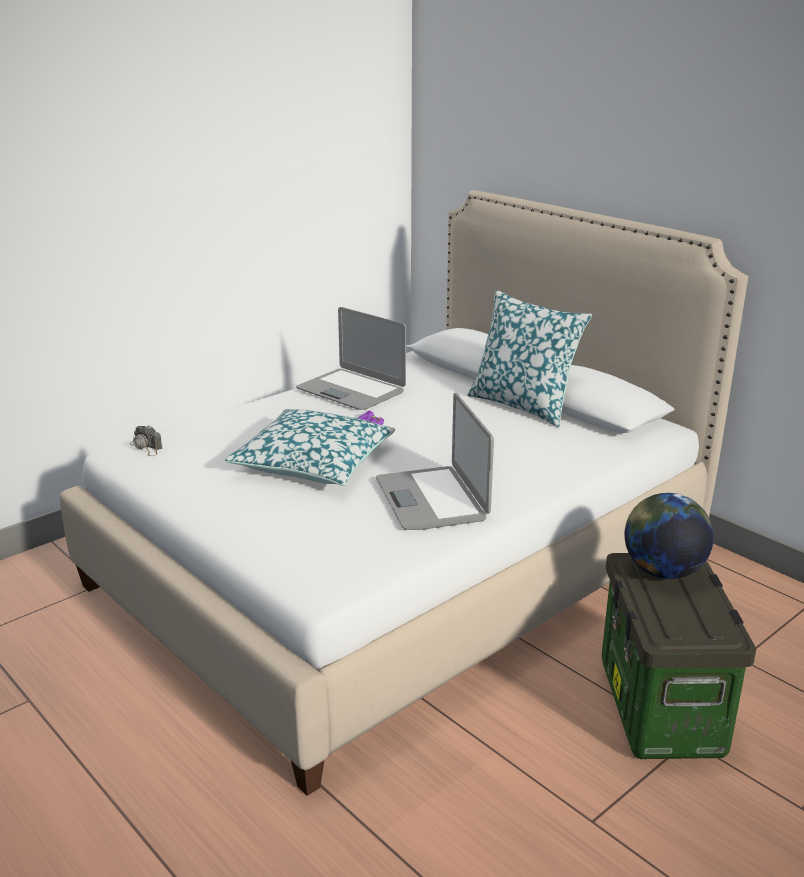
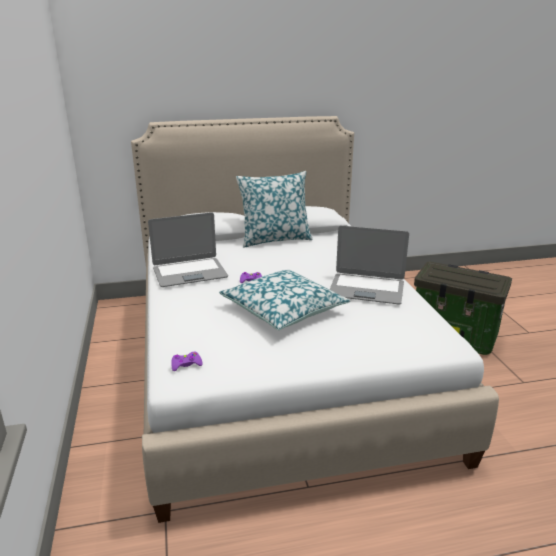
camera: 60 degrees left, 0 degrees up
(146, 447) = (186, 364): camera -> purple game controller
(662, 571) = (441, 272): globe -> none

